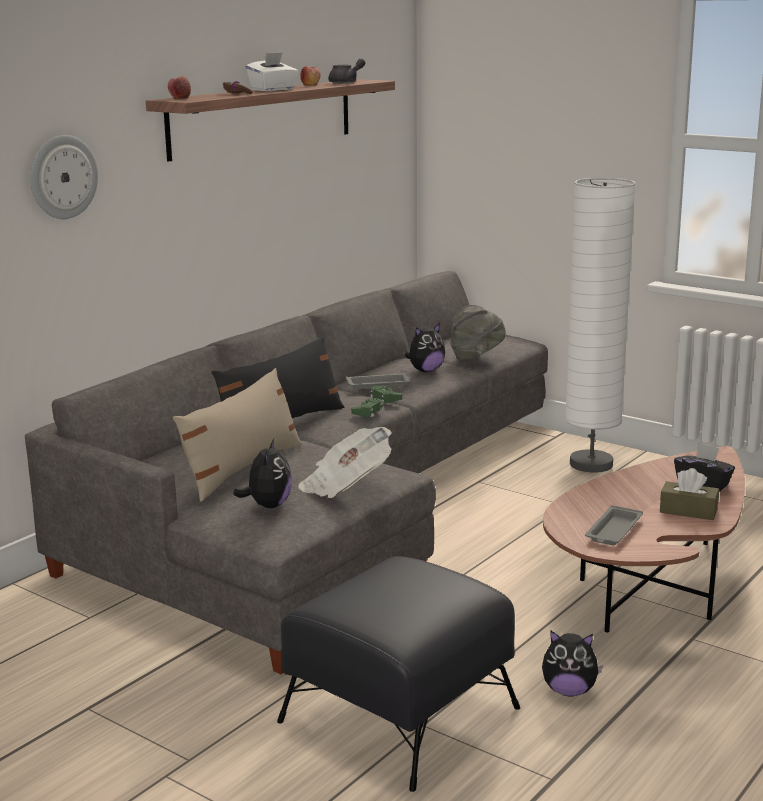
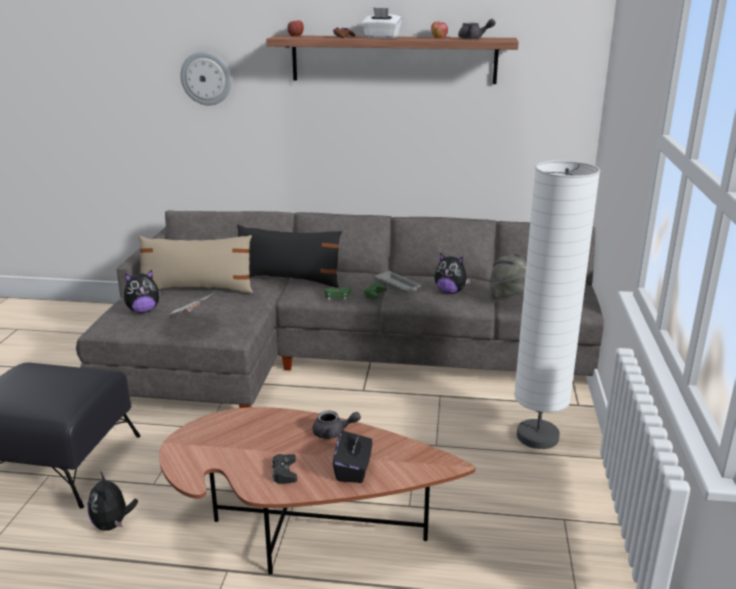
camera: 60 degrees right, 5 degrees up
(613, 531) = (216, 445): grey tray -> none
(634, 481) = (333, 433): none -> grey teapot
(688, 511) = (284, 473): brown tissue box -> black game controller

